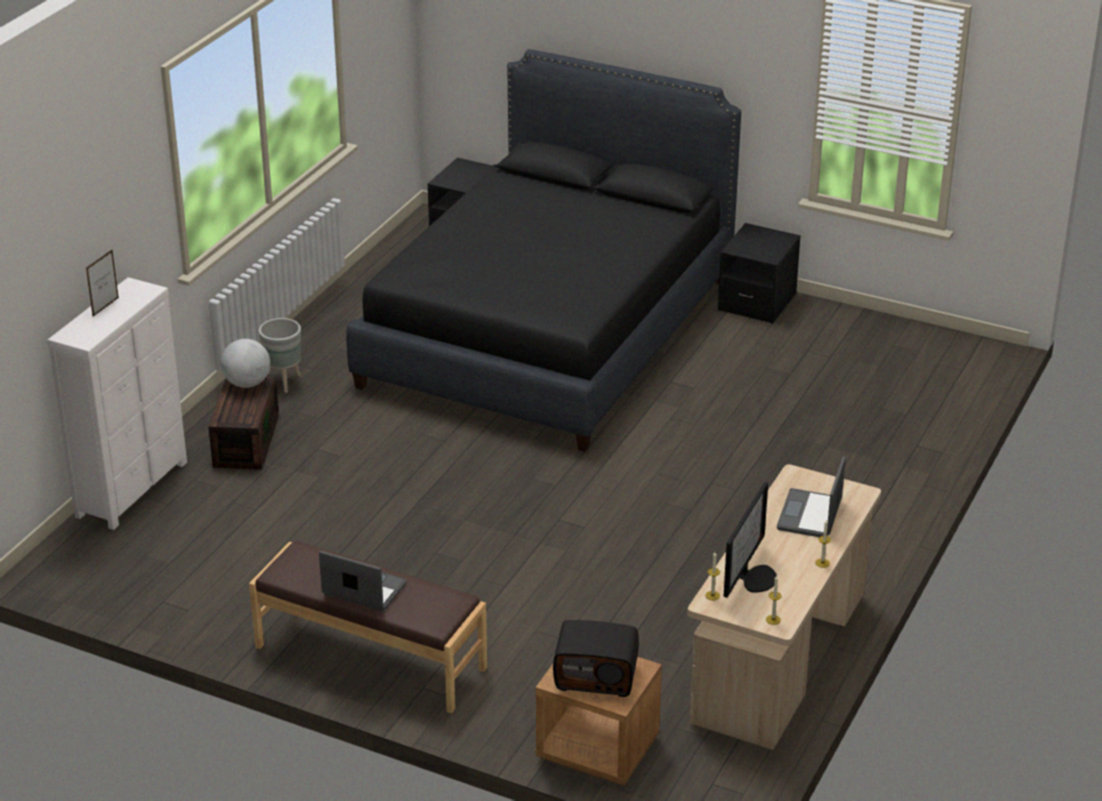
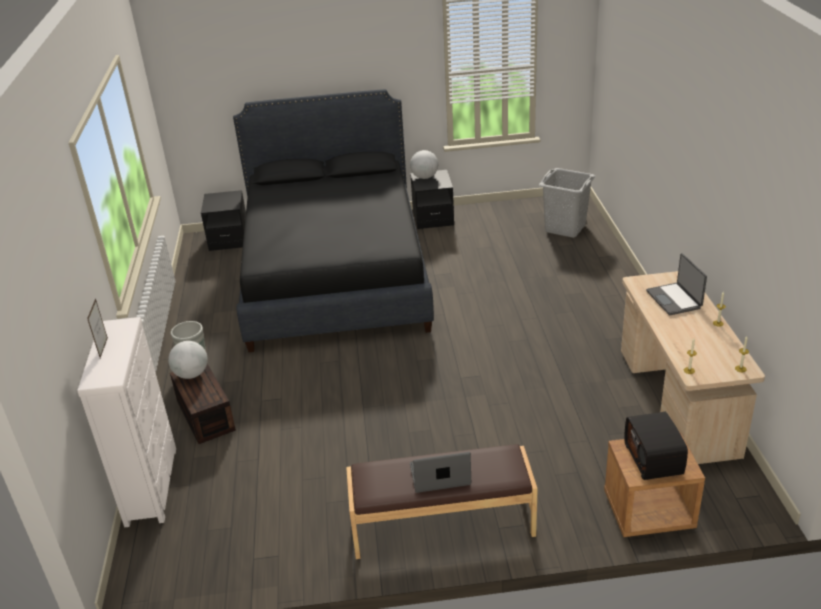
camera: 30 degrees left, 0 degrees up
(597, 675) = (654, 459): radio -> radio turned 105 degrees clockwise
(755, 577) = (696, 348): monitor -> none
(756, 236) = (425, 177): none -> globe
(922, 387) = (565, 228): none -> grey laundry basket

